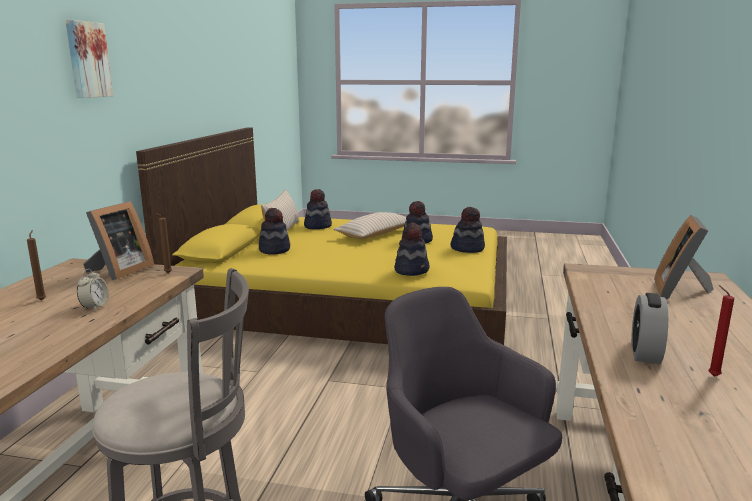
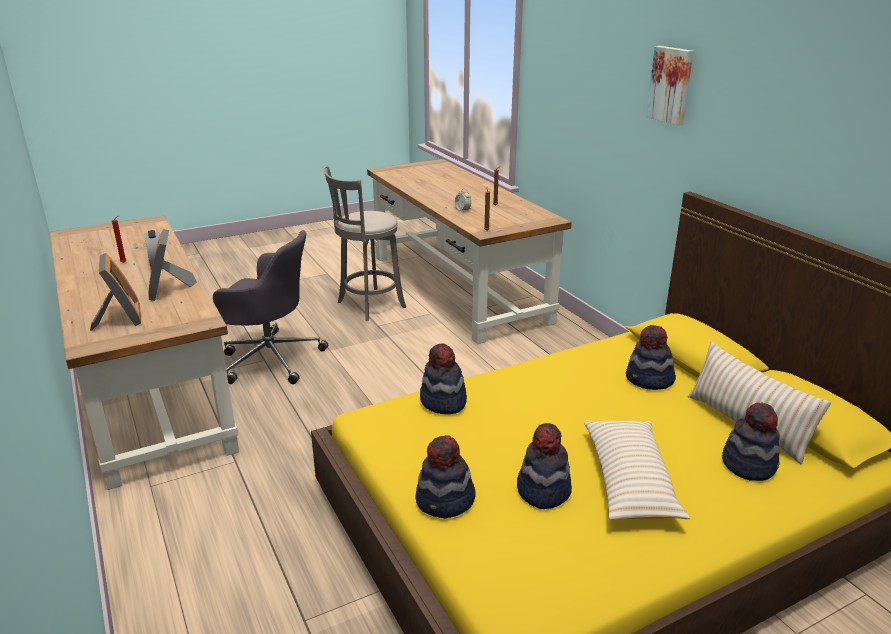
camera: 140 degrees right, 10 degrees up
(119, 271) = (514, 224): picture frame -> picture frame (170, 290)

